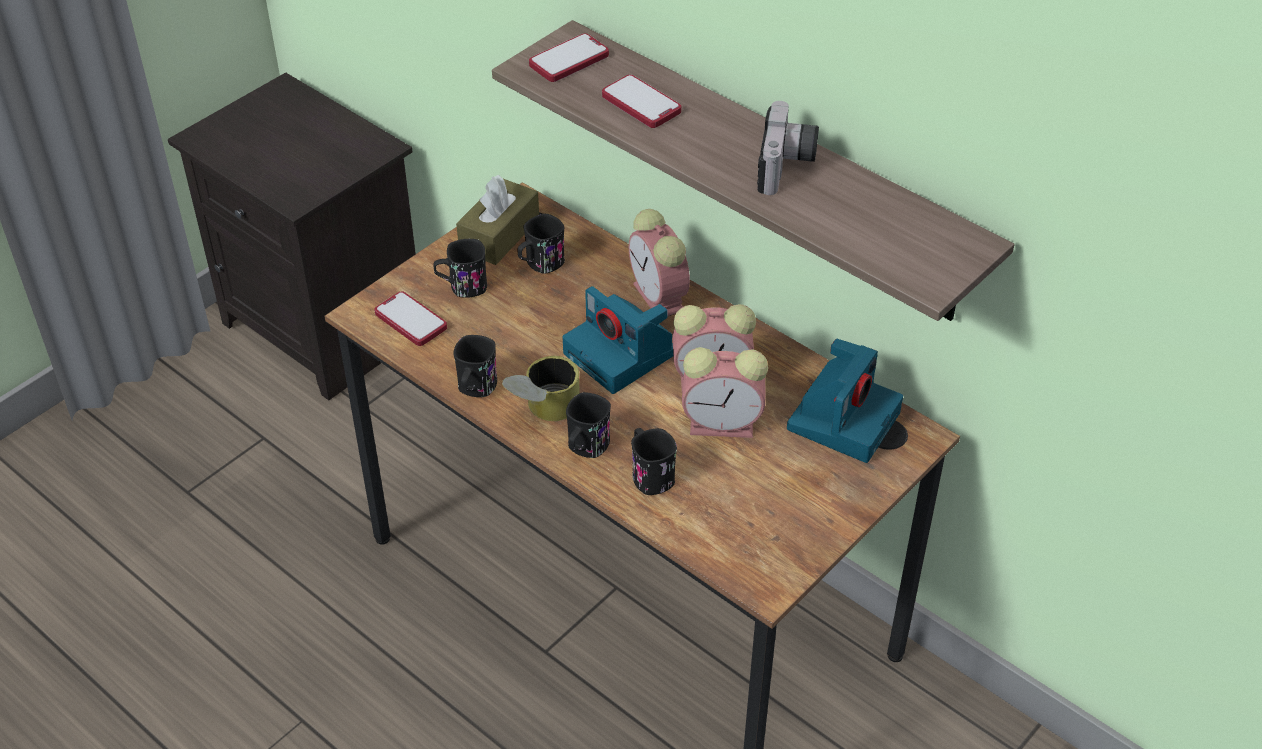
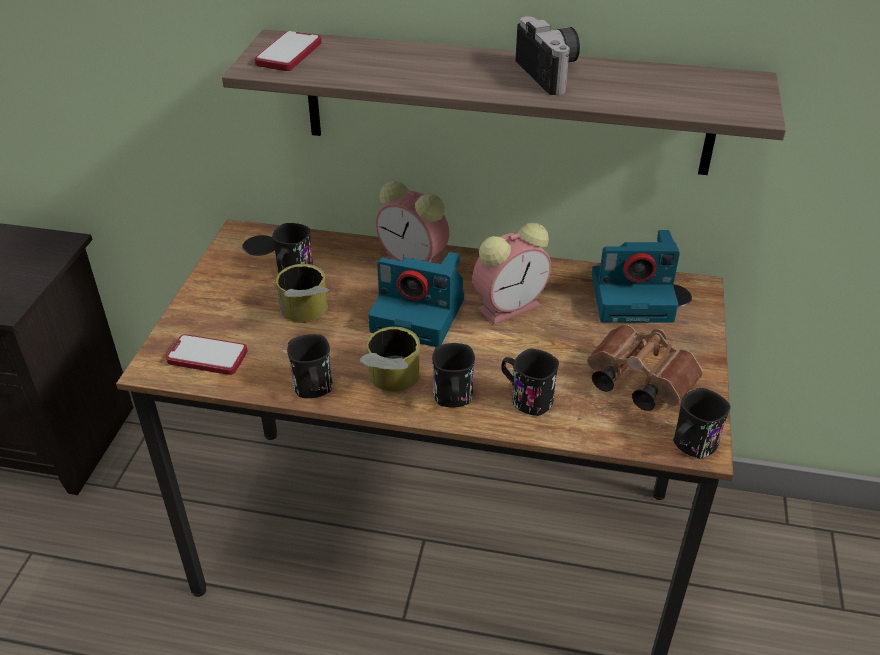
camera: 30 degrees left, 5 degrees down
(462, 287) = (235, 313): black mug -> black mug (690, 446)
(499, 235) = (238, 262): brown tissue box -> none
(519, 315) = (306, 317): none -> can
(641, 104) = (384, 65): phone -> none
(724, 424) = (549, 335): alarm clock -> none
(764, 503) = (635, 382): none -> brown binoculars
(843, 418) = (633, 296): camera -> camera turned 90 degrees clockwise

